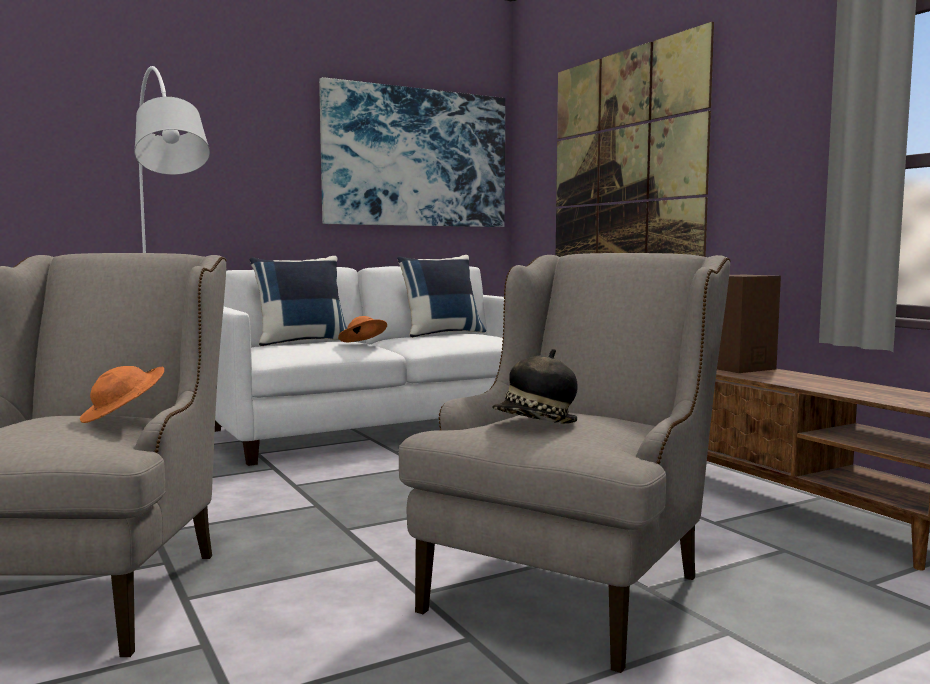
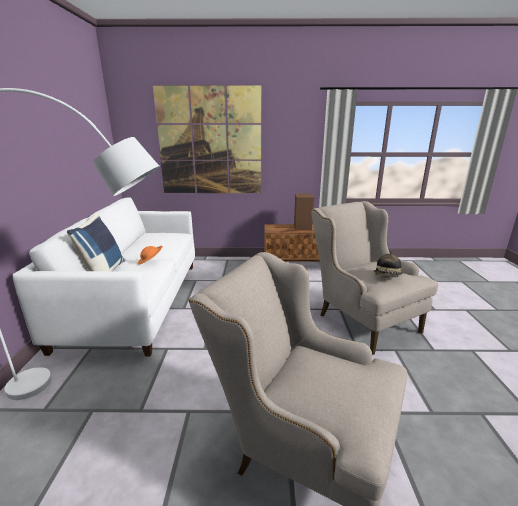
camera: 60 degrees left, 15 degrees up
(124, 417) = (331, 356): orange hat -> none
(416, 158) = (81, 134): picture -> none
(441, 333) = (141, 239): blue pillow -> none

